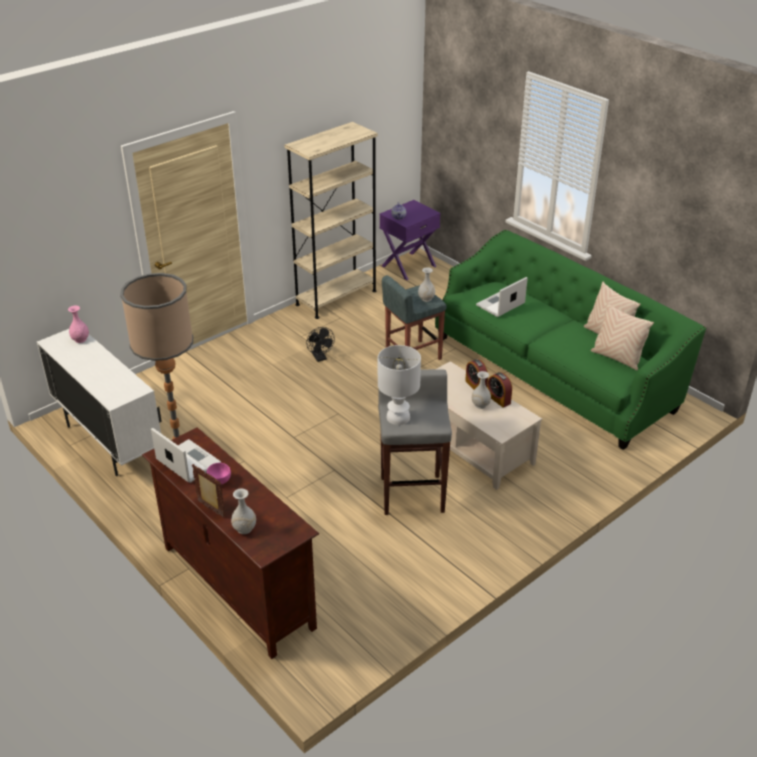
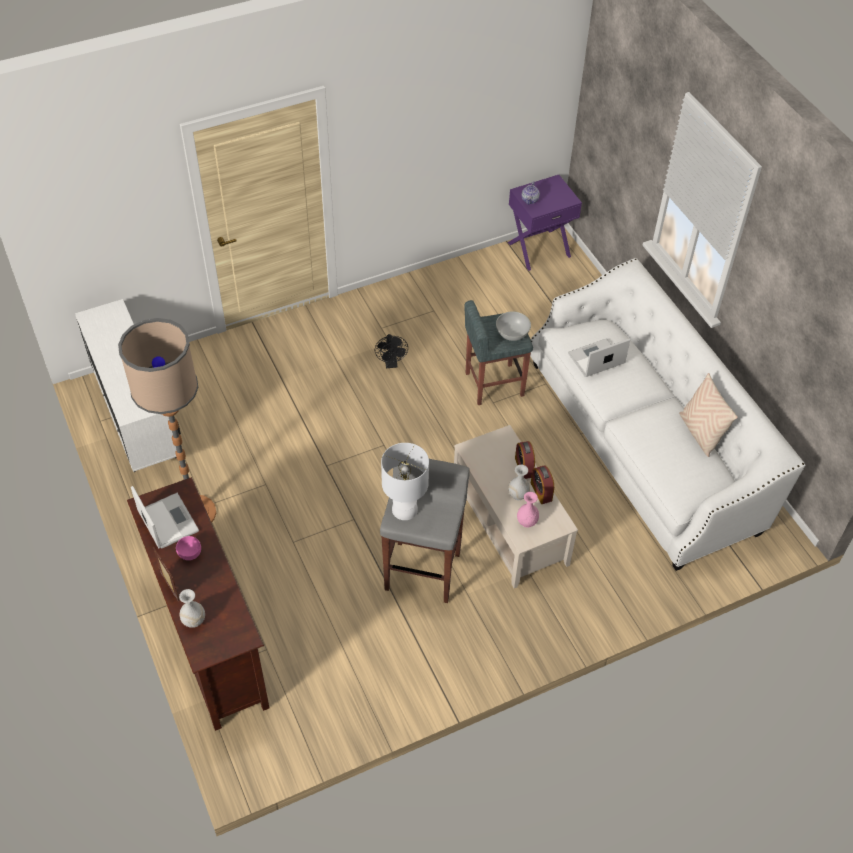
camera: 15 degrees right, 15 degrees up
(80, 339) = (119, 321): pink vase -> pink vase (527, 522)
(336, 298) = (439, 280): beige bookcase -> none
(426, 299) = (512, 334): white vase -> white bowl
(554, 372) = (644, 444): green sofa -> white sofa
(617, 358) = (696, 469): beige pillow -> none

